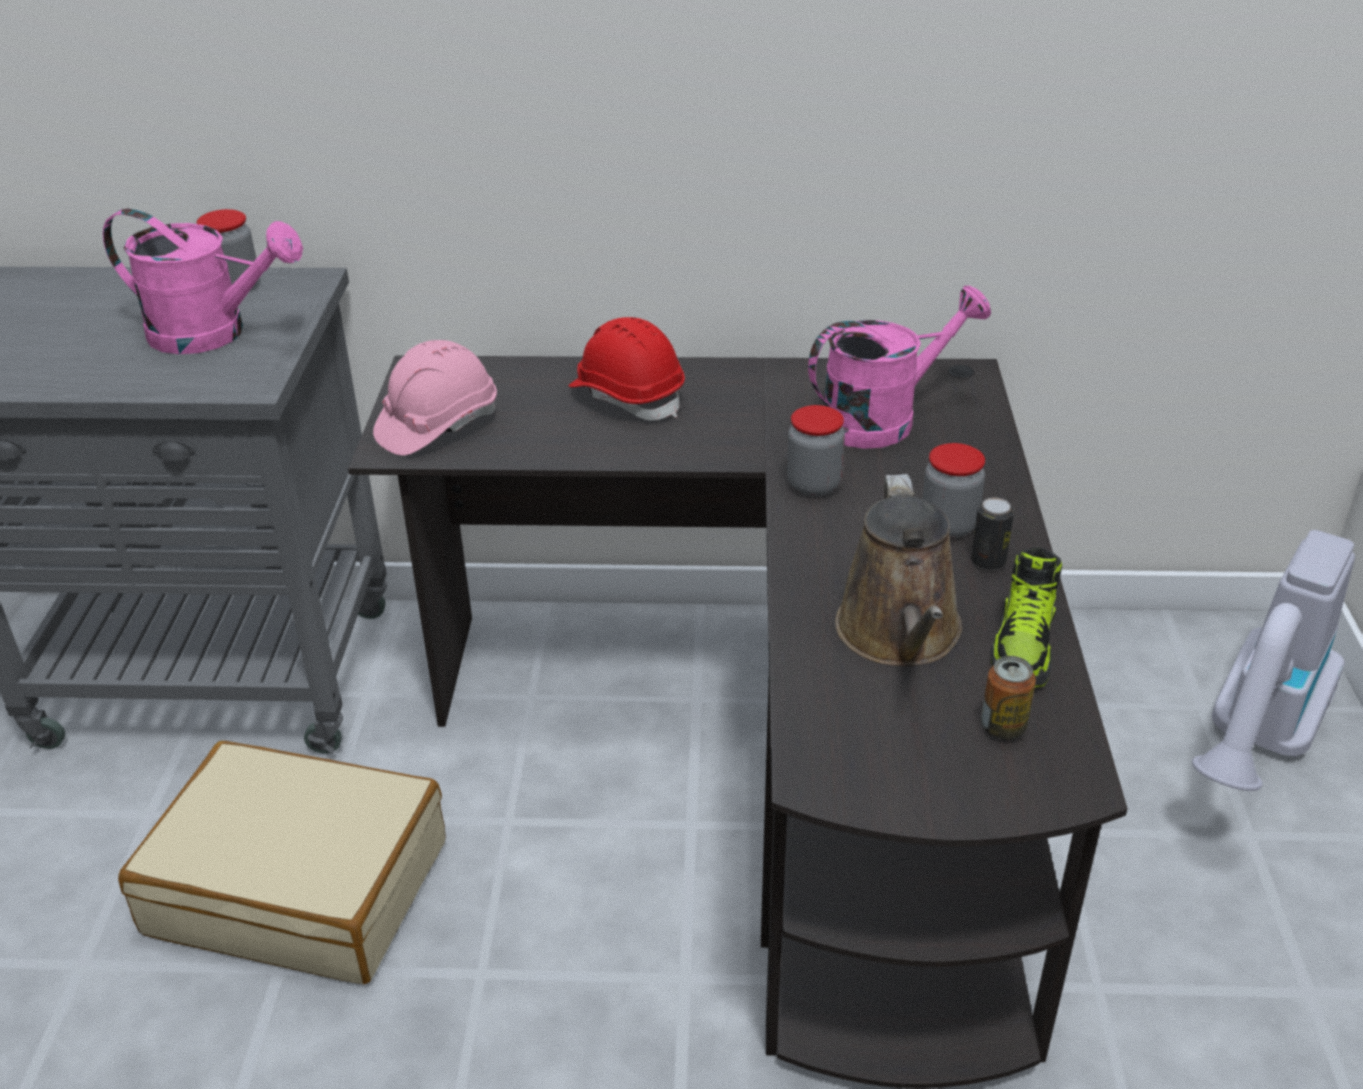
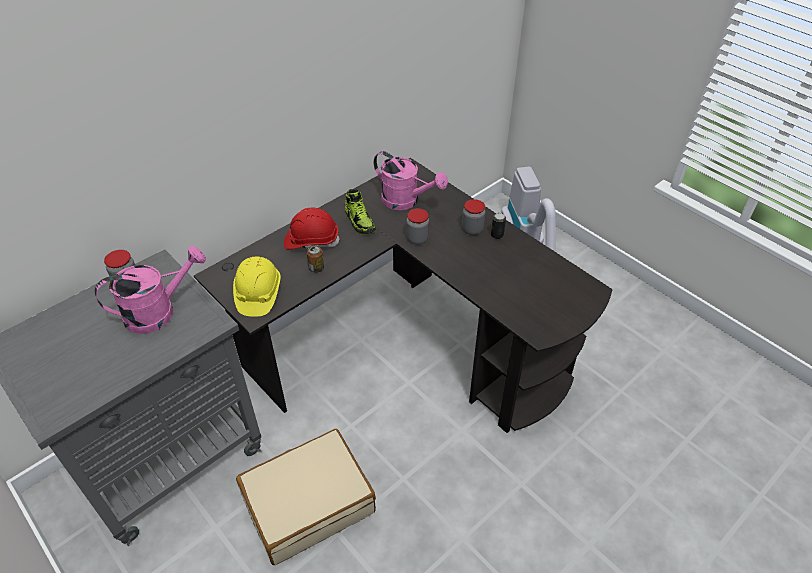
camera: 45 degrees left, 10 degrees up
(437, 425) = (258, 294): pink hard hat -> yellow hard hat
(882, 419) = (406, 201): pink watering can -> pink watering can turned 105 degrees clockwise
(900, 635) = (505, 275): brown watering can -> none
(1003, 727) = (562, 286): can -> can (316, 268)
(1024, 646) = (537, 257): shoe -> shoe (360, 221)

